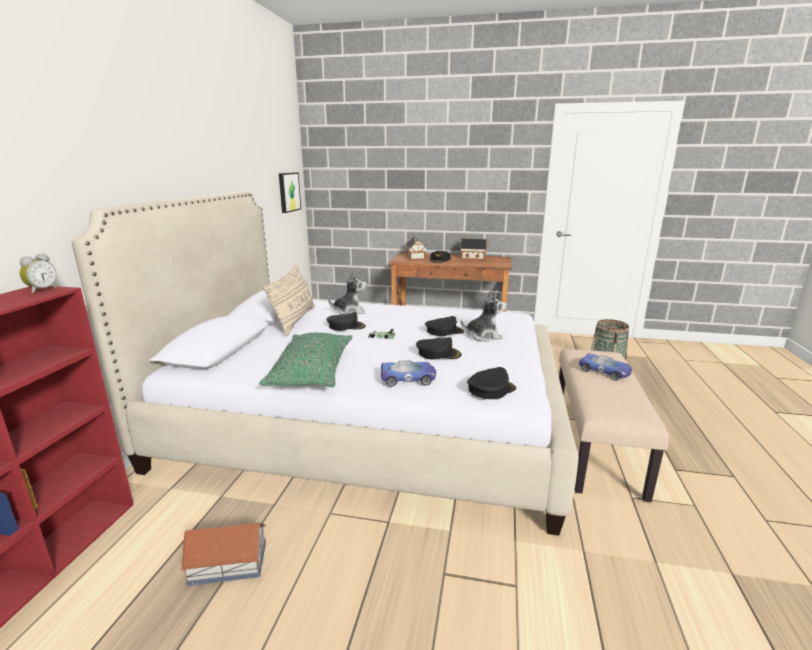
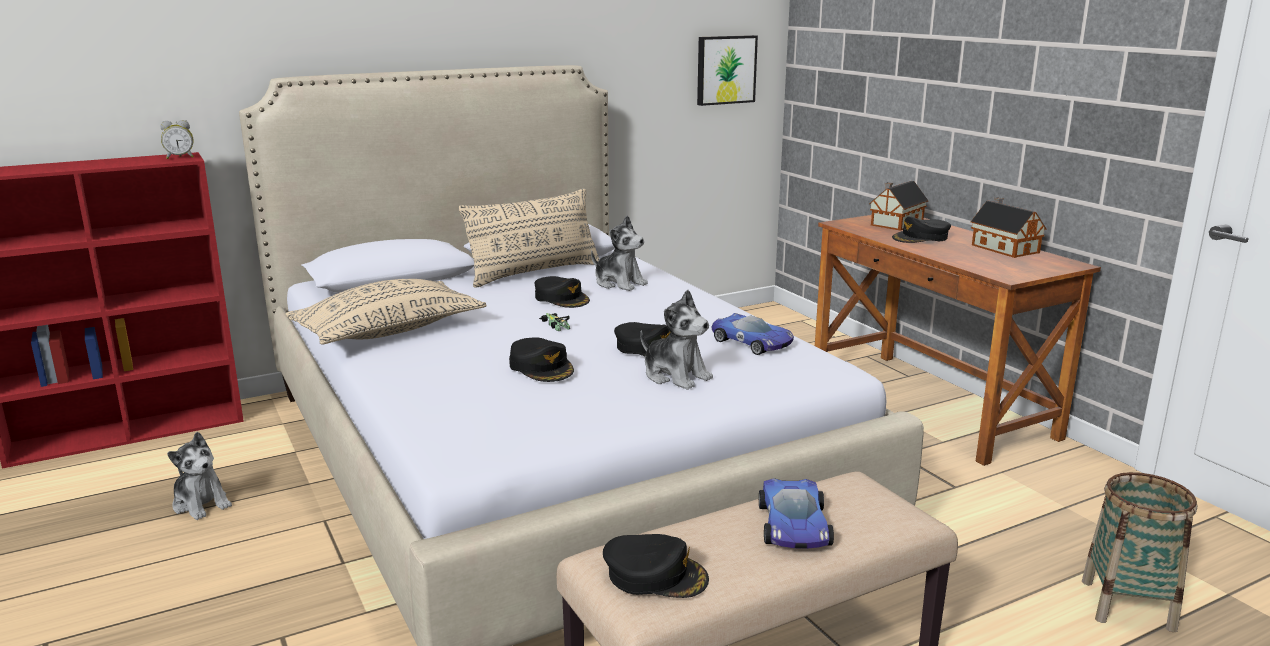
camera: 50 degrees right, 0 degrees up
(227, 562) = (201, 504): toy house -> plush toy
(312, 372) = (389, 331): green pillow -> beige pillow
(408, 378) = (433, 376): toy car -> toy car (753, 342)
(490, 389) = (461, 428): black cap -> black cap (655, 575)

